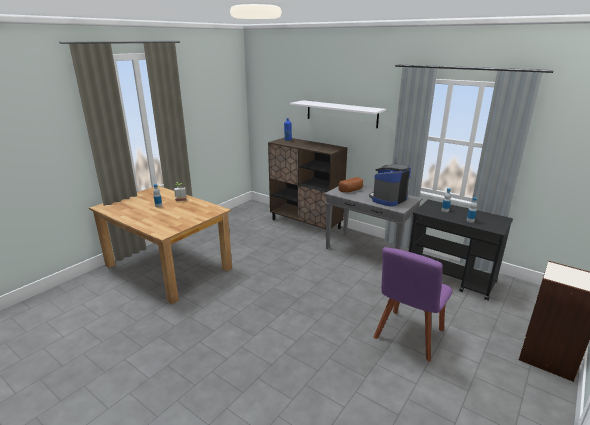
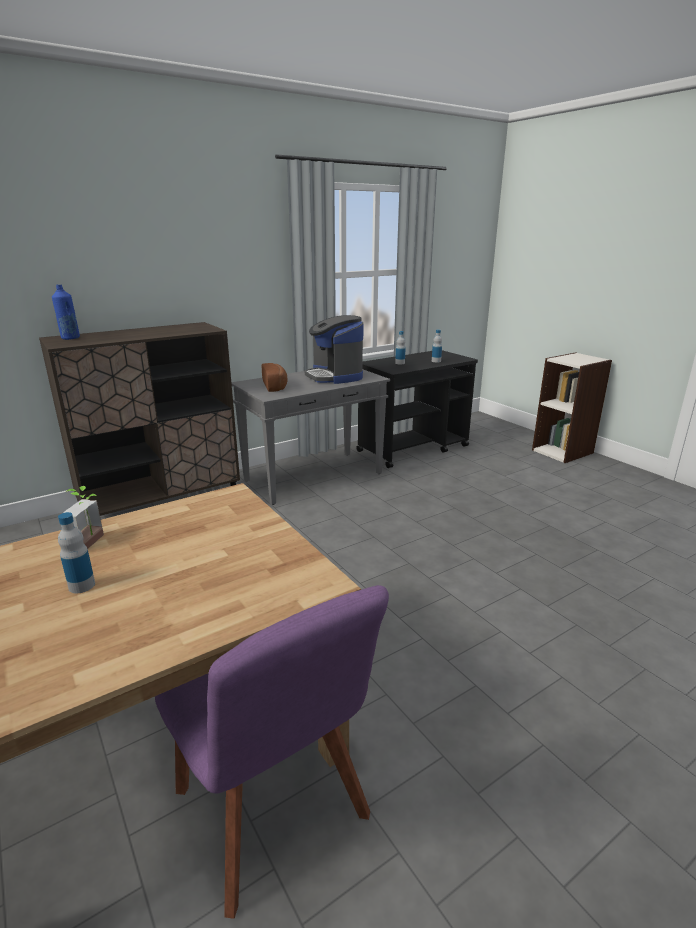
camera: 70 degrees left, 0 degrees up
(341, 113) = (174, 259): white shelf -> none
(408, 336) = (522, 503): purple chair -> purple chair (275, 812)

